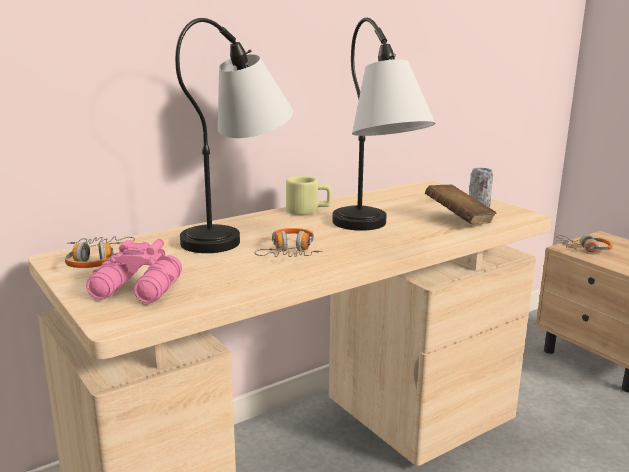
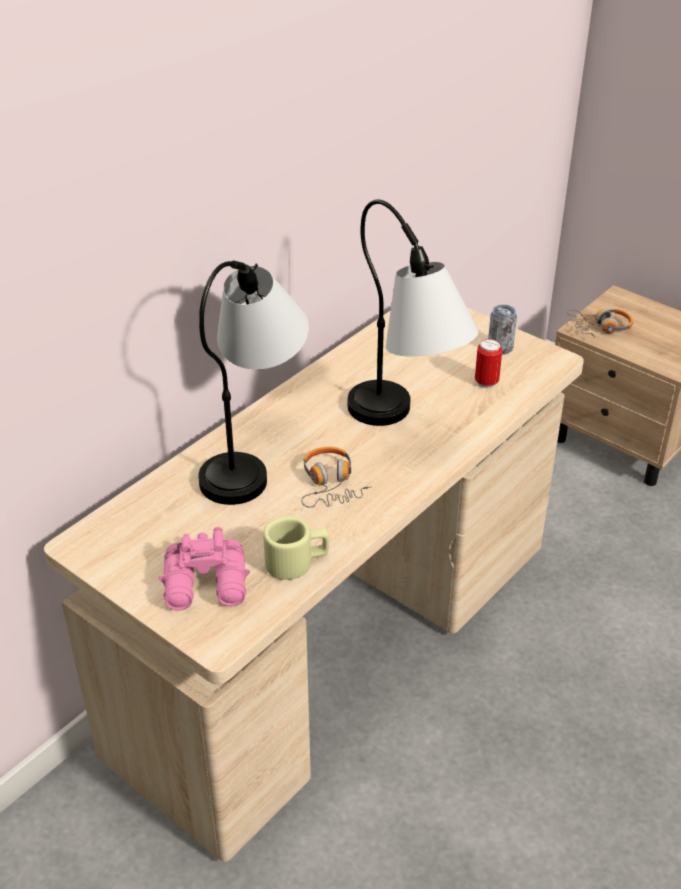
camera: 15 degrees left, 20 degrees up
(96, 260) = (127, 541): headphones -> none
(308, 210) = (311, 391): beige mug -> beige mug (297, 562)
(458, 220) = (486, 382): brown book -> can

